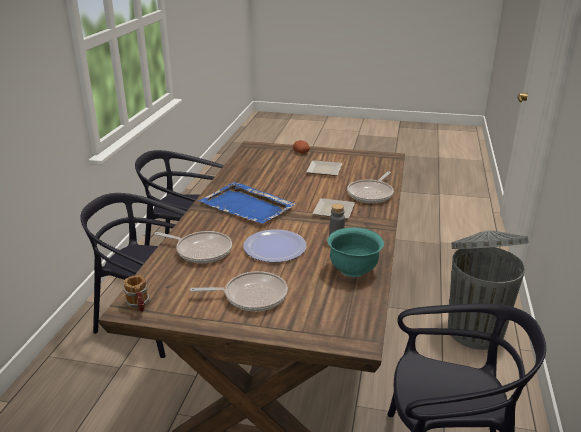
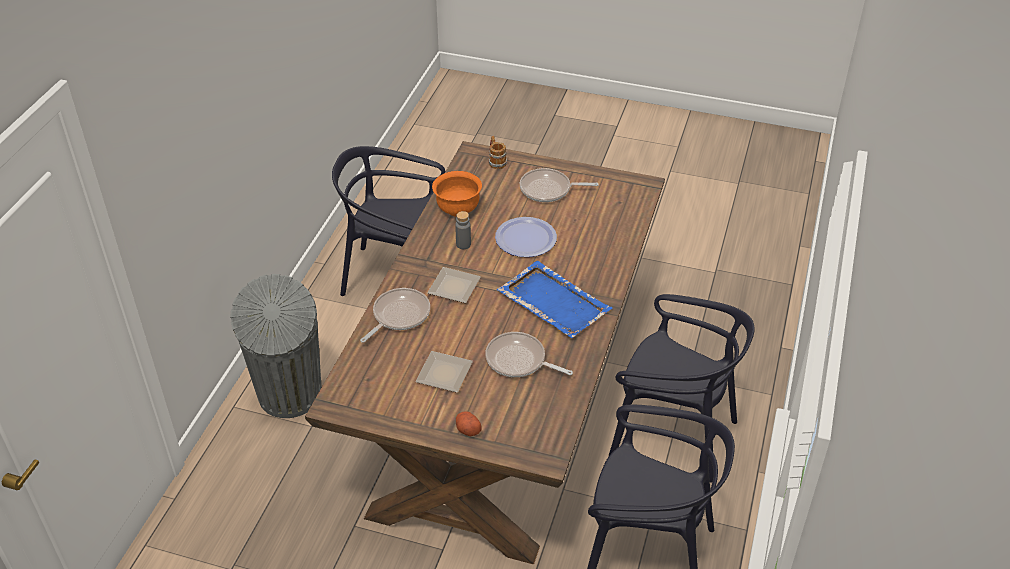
camera: 175 degrees left, 15 degrees up
(139, 306) = (637, 186): mug -> mug (496, 161)
(201, 250) = (597, 239): frying pan -> frying pan (519, 361)
(353, 270) = (457, 209): turquoise bowl -> orange bowl

